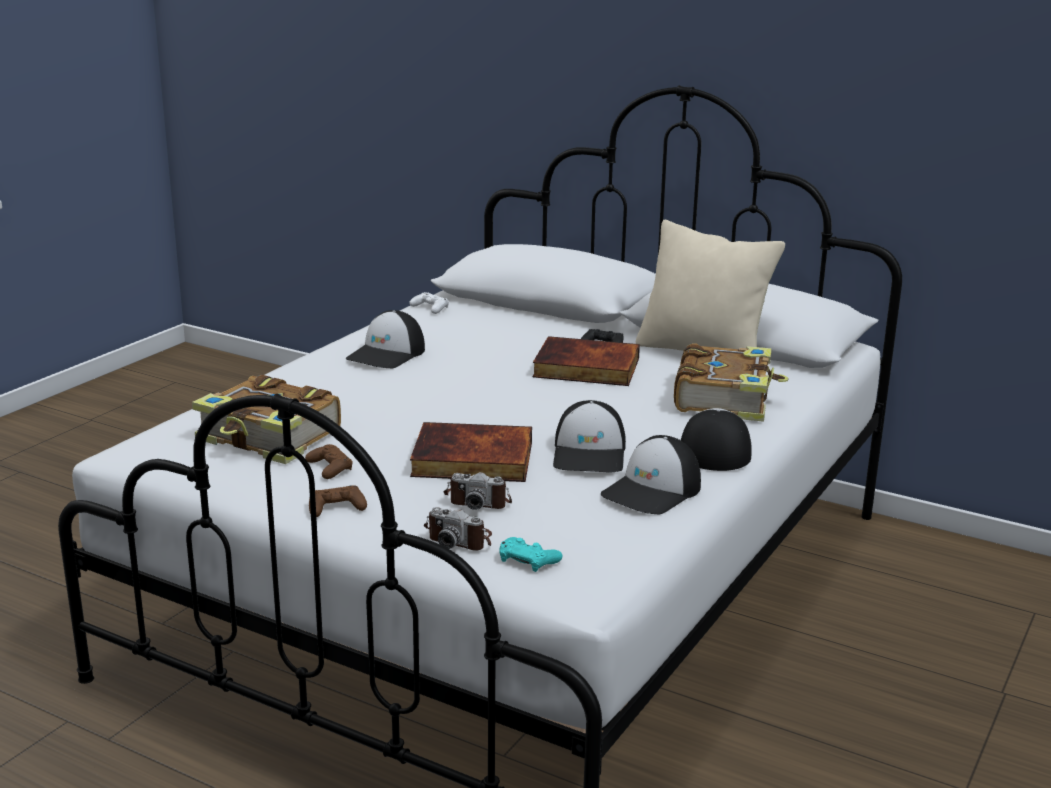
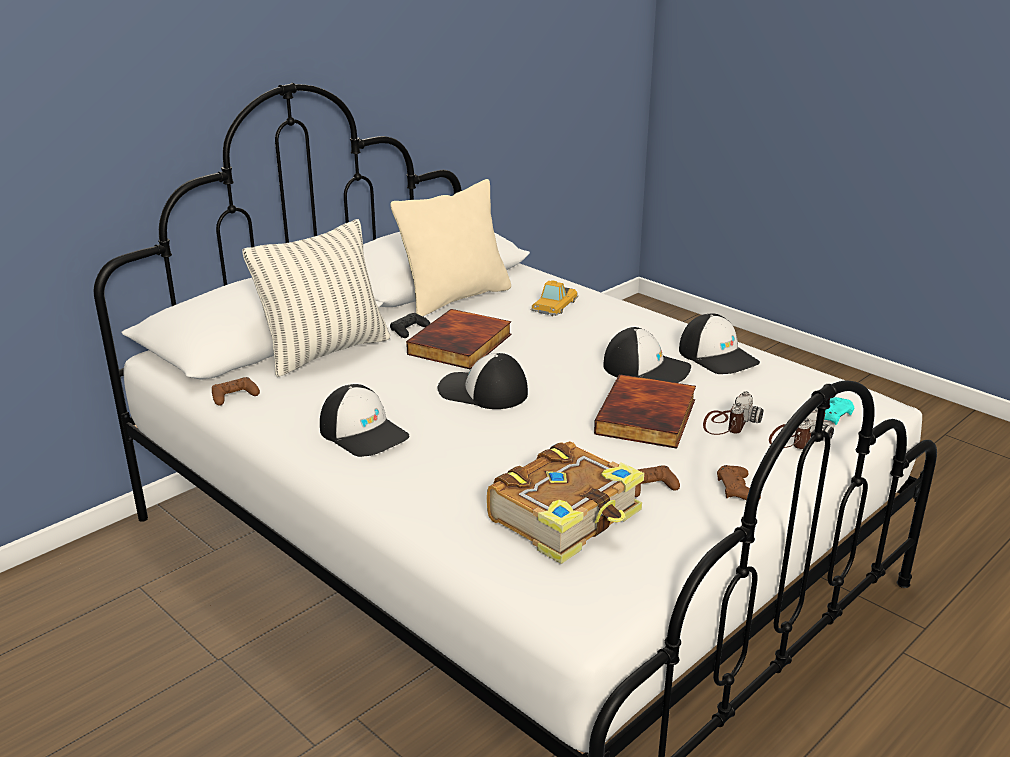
camera: 75 degrees left, 5 degrees up
(430, 308) = (234, 396): white game controller -> brown game controller
(532, 323) = (325, 352): none -> pillow
(714, 448) = (647, 325): cap -> cap (482, 392)
(725, 398) = (554, 305): book -> toy car

